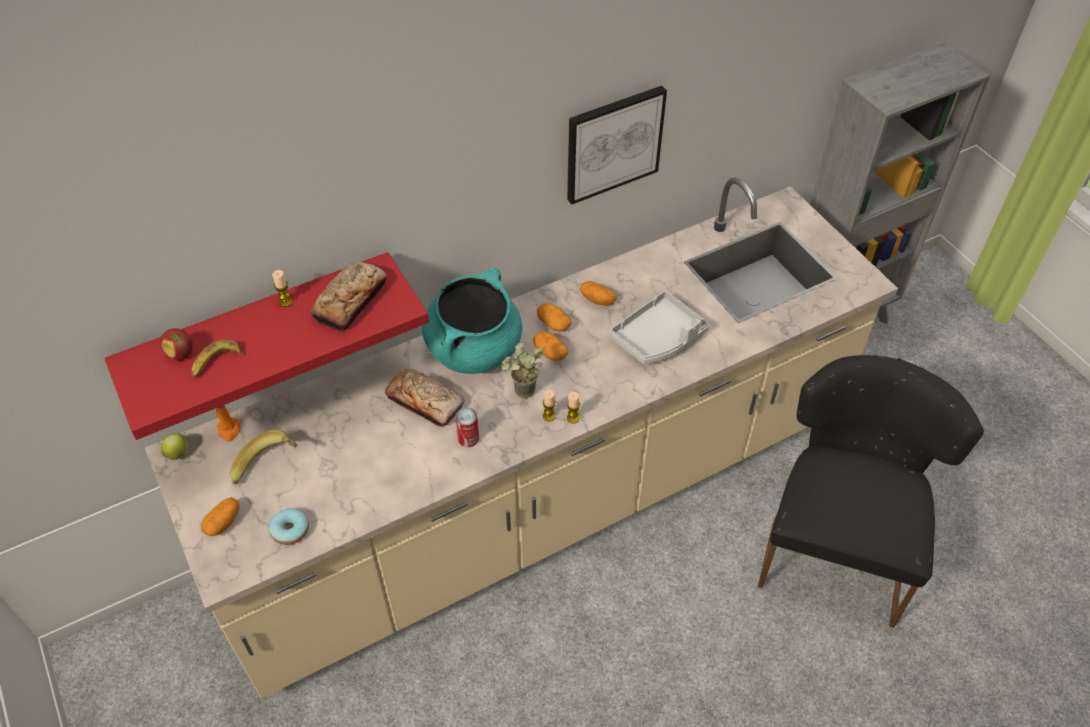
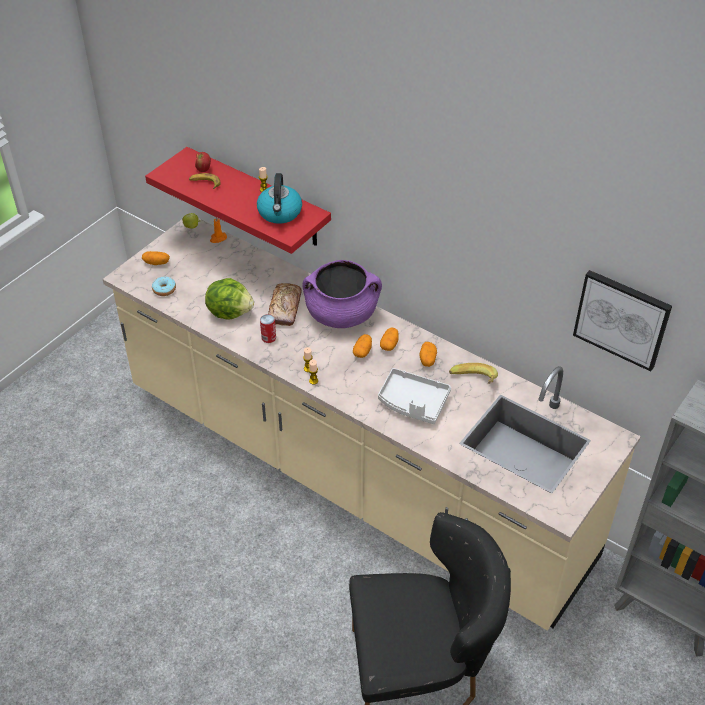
camera: 65 degrees right, 5 degrees down
(268, 466) = (201, 264): banana -> banana (473, 383)
(350, 301) = (280, 213): bread -> kettle
(391, 465) = (230, 312): none -> lettuce
(474, 349) = (342, 314): turquoise cooking pot -> purple cooking pot
(522, 396) = (317, 350): potted plant -> none
(613, 143) = (487, 265): picture -> picture (622, 319)

